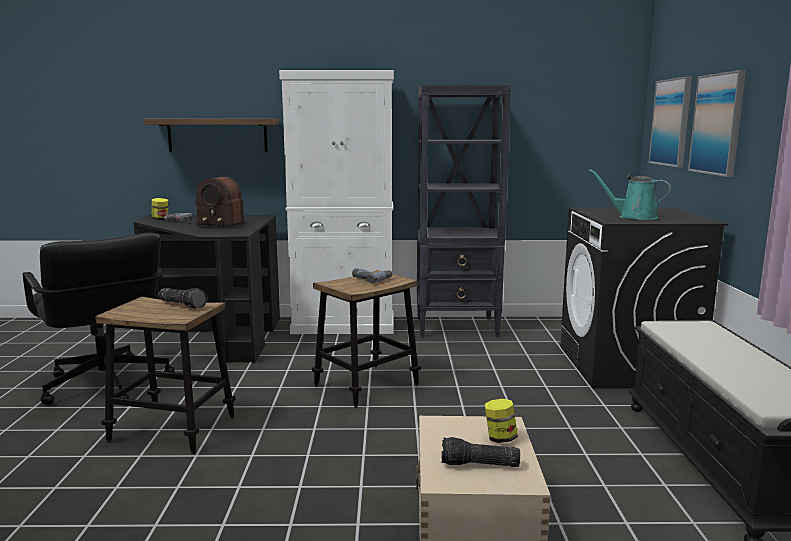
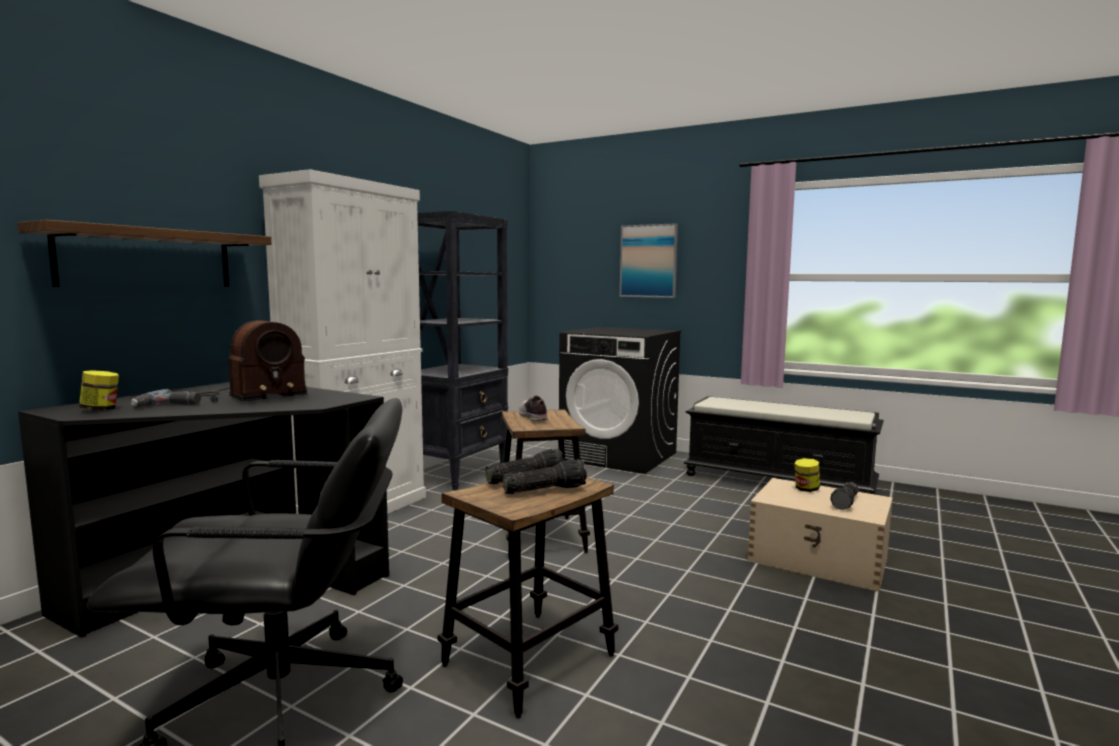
camera: 60 degrees left, 5 degrees down
(163, 312) = (544, 489): none -> flashlight
(371, 278) = (532, 416): power drill -> shoe
(633, 217) = (631, 332): turquoise watering can -> none
(671, 122) = (579, 260): picture -> none

